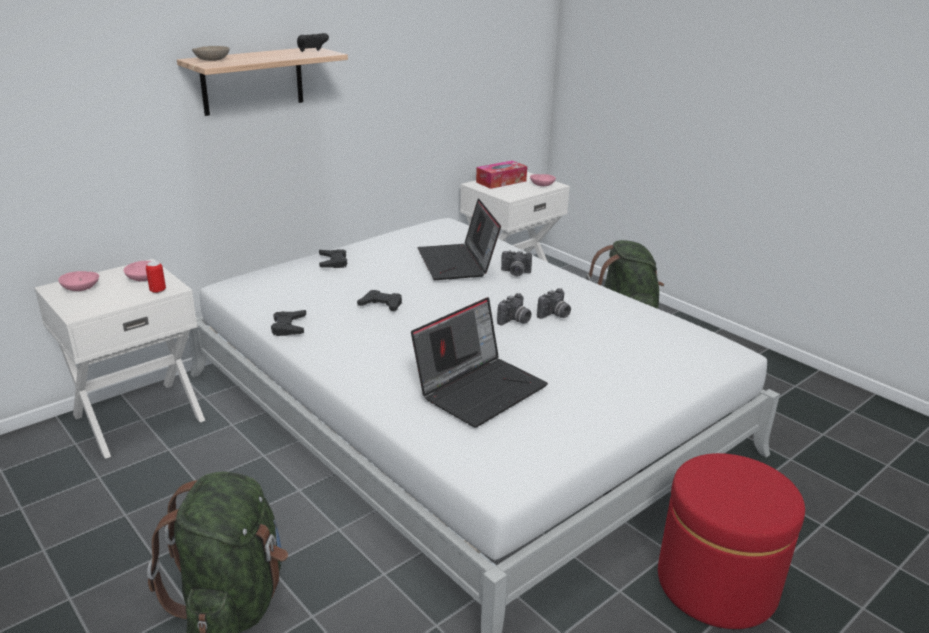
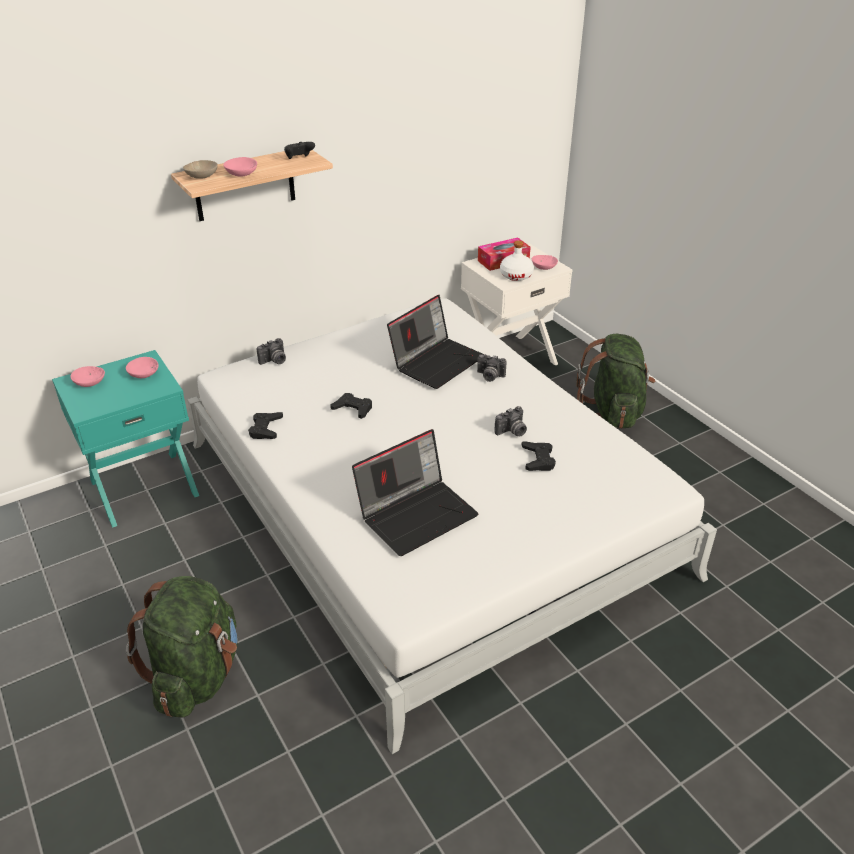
camera: 10 degrees right, 10 degrees up
(138, 416) = (143, 487): white nightstand -> turquoise nightstand
(158, 291) = (153, 390): can -> none
(254, 59) = (241, 173): none -> pink bowl
(333, 262) = (321, 352): black game controller -> black game controller (538, 459)
(458, 263) = (437, 361): laptop -> laptop turned 135 degrees counterclockwise
(515, 321) = (471, 437): camera -> camera (274, 361)
(518, 191) = (516, 275): none -> white bottle
(716, 584) = (609, 706): red ottoman -> none

